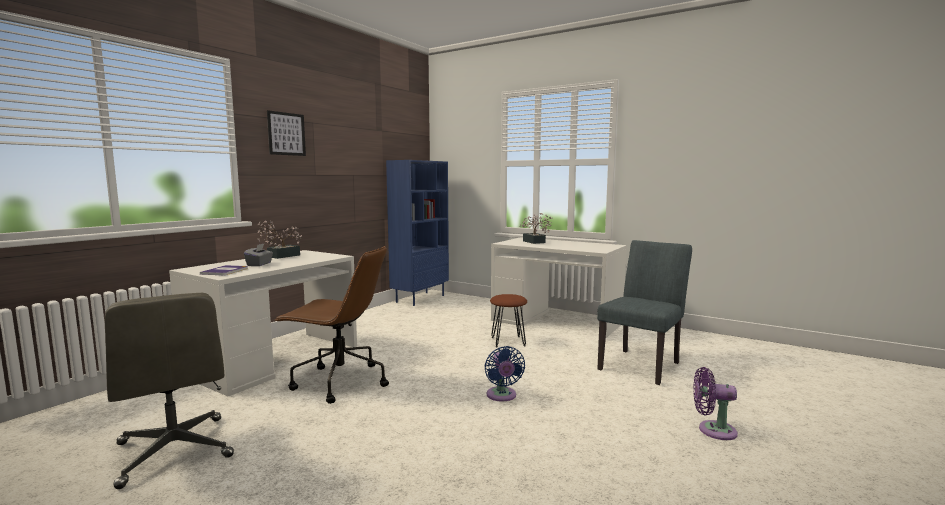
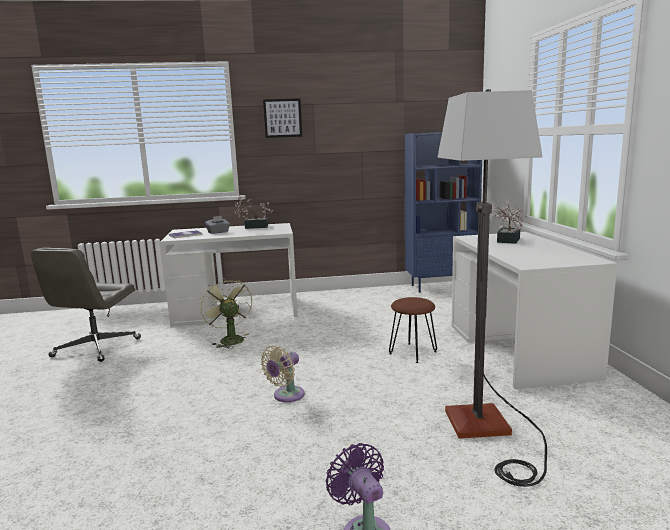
camera: 50 degrees right, 5 degrees up
(339, 382) = (229, 339): brown office chair -> green fan
(502, 396) = (286, 396): blue fan -> beige fan
(642, 364) = (488, 432): grey chair -> floor lamp

